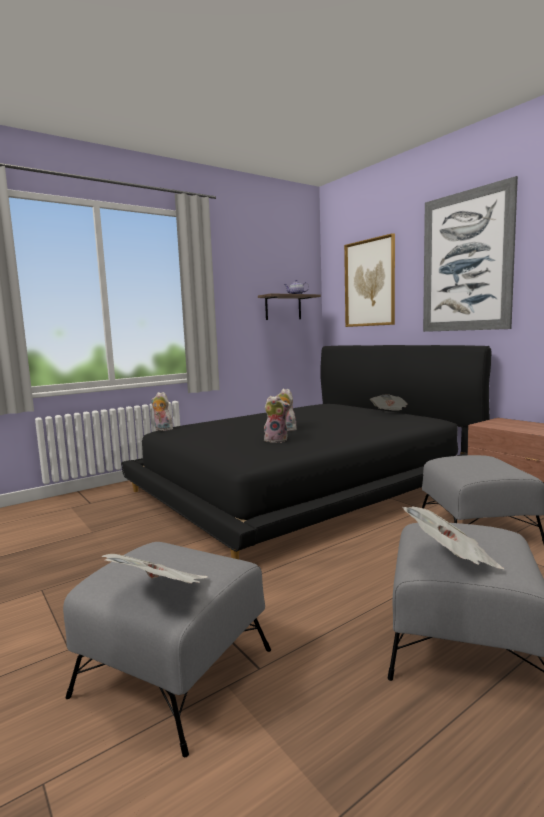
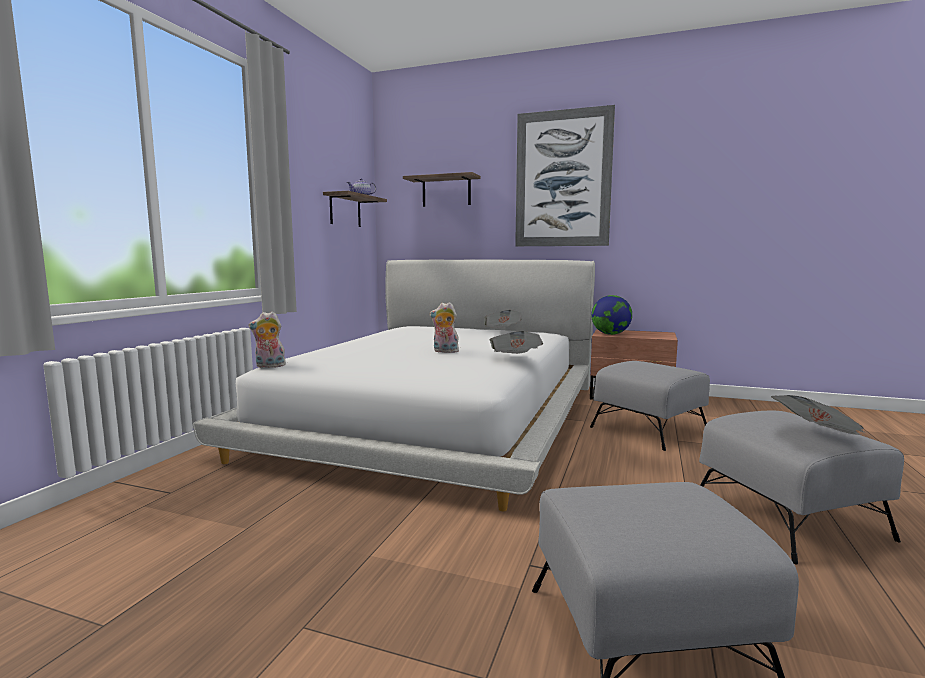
camera: 35 degrees left, 0 degrees up
(160, 593) = (716, 531): newspaper -> newspaper (515, 358)
(276, 440) = (466, 362): plush toy -> none
(305, 483) = (437, 416): black bed -> white bed
(369, 283) = (446, 191): picture -> shelf
(493, 424) = (610, 334): none -> globe

